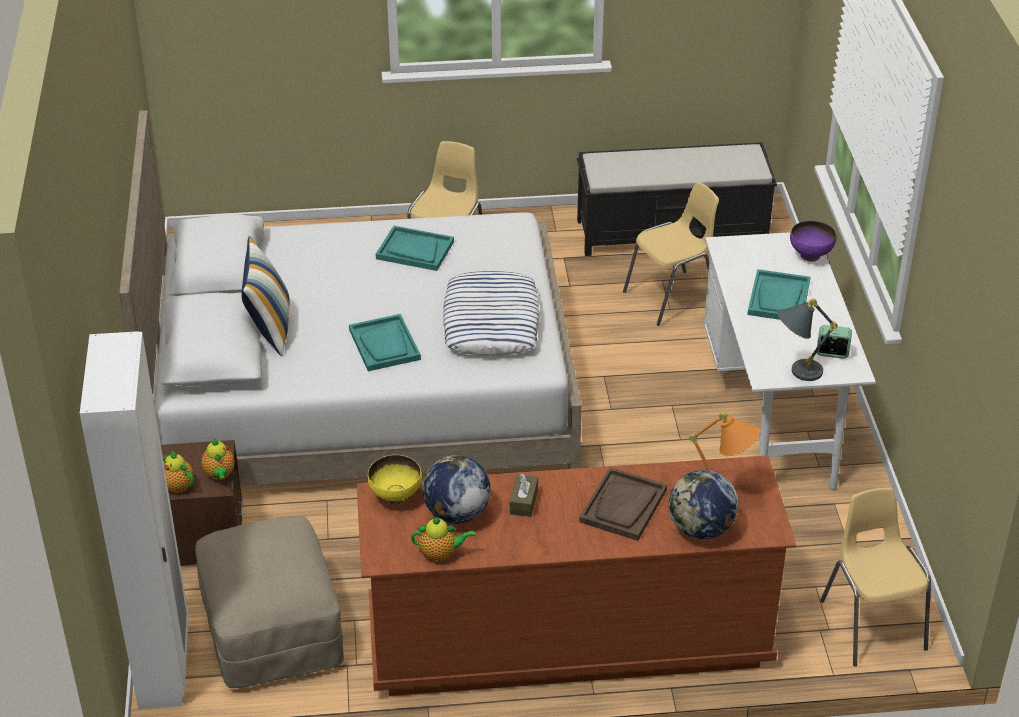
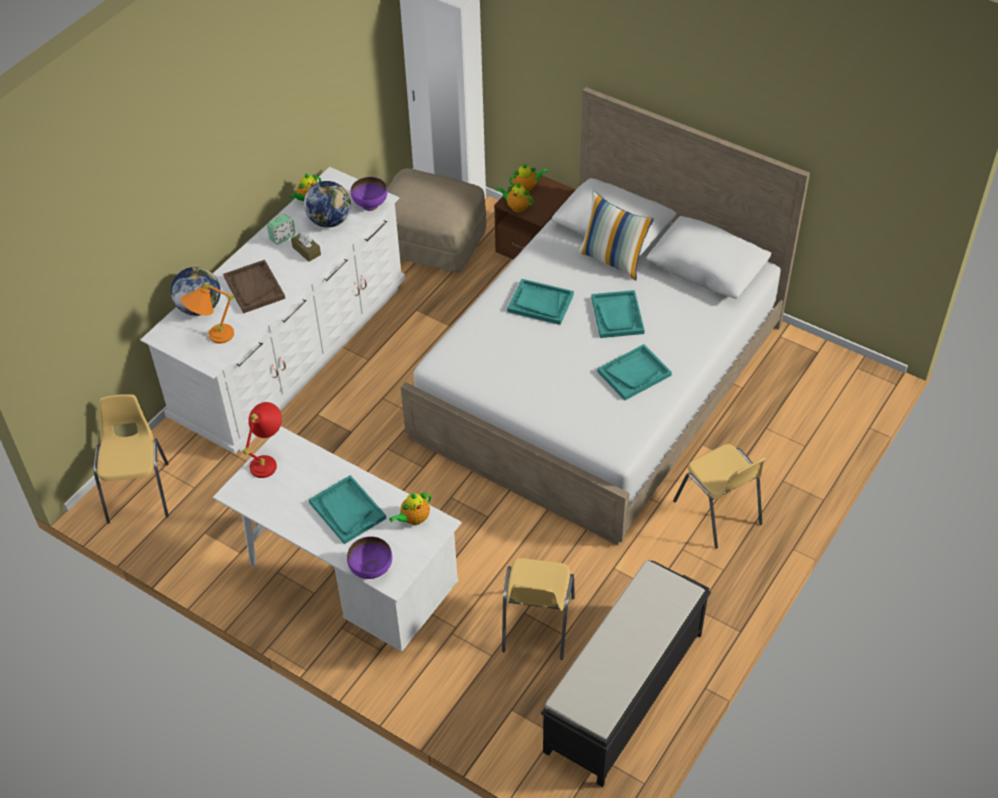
camera: 130 degrees right, 10 degrees up
(349, 291) = (617, 316): none -> turquoise tray
(395, 496) = (370, 205): yellow bowl -> purple bowl
(490, 321) = (511, 367): pillow -> none
(568, 636) = (291, 352): brown dresser -> white dresser
(737, 260) = (414, 519): none -> teapot
(795, 372) = (269, 460): grey table lamp -> red table lamp
(832, 353) = (262, 495): alarm clock -> alarm clock (282, 237)
(871, 624) = (139, 492): yellow chair -> yellow chair turned 120 degrees counterclockwise

